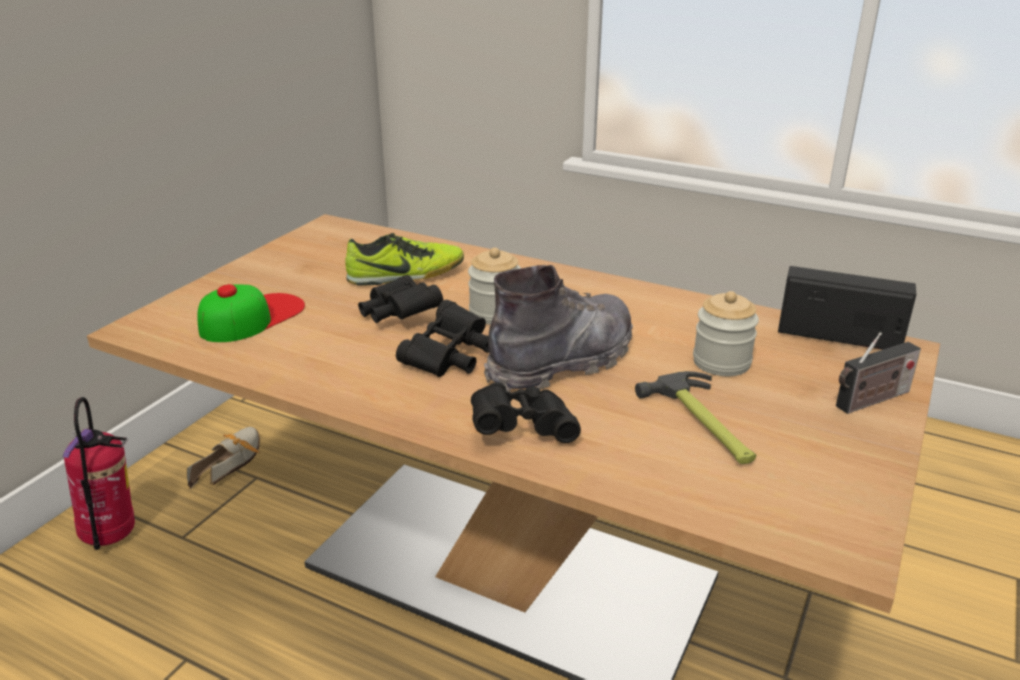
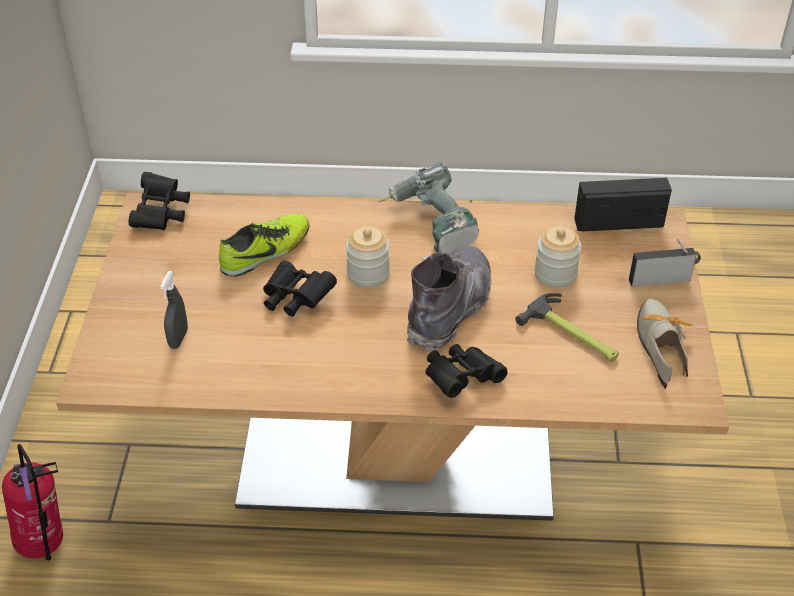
camera: 25 degrees left, 15 degrees up
(232, 462) = (94, 437): shoe -> shoe (660, 344)
(252, 317) = (178, 338): cap -> grey spray bottle
(449, 358) = (367, 331): black binoculars -> black binoculars (161, 213)
(597, 293) = (430, 227): none -> power drill
(870, 401) = (662, 279): radio -> radio turned 135 degrees counterclockwise

